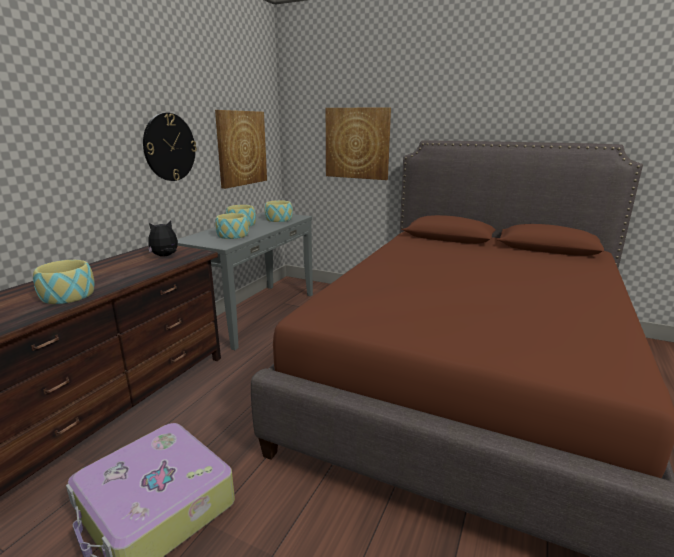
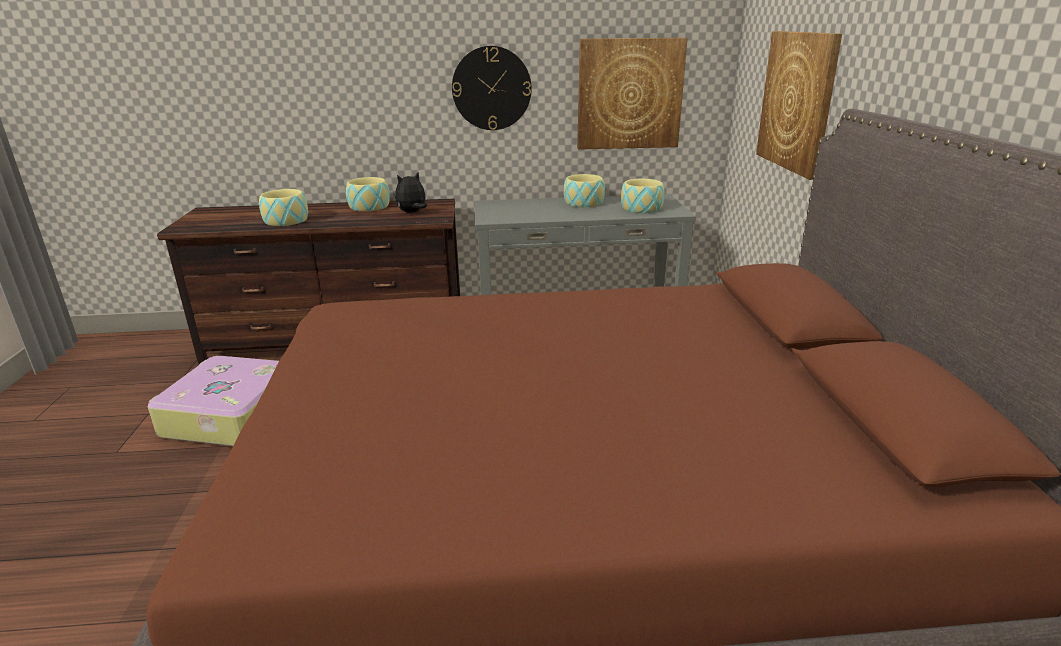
camera: 60 degrees right, 5 degrees up
(165, 256) = (412, 213): plush toy -> plush toy turned 60 degrees counterclockwise
(233, 235) = (533, 212): bowl -> bowl (369, 206)

